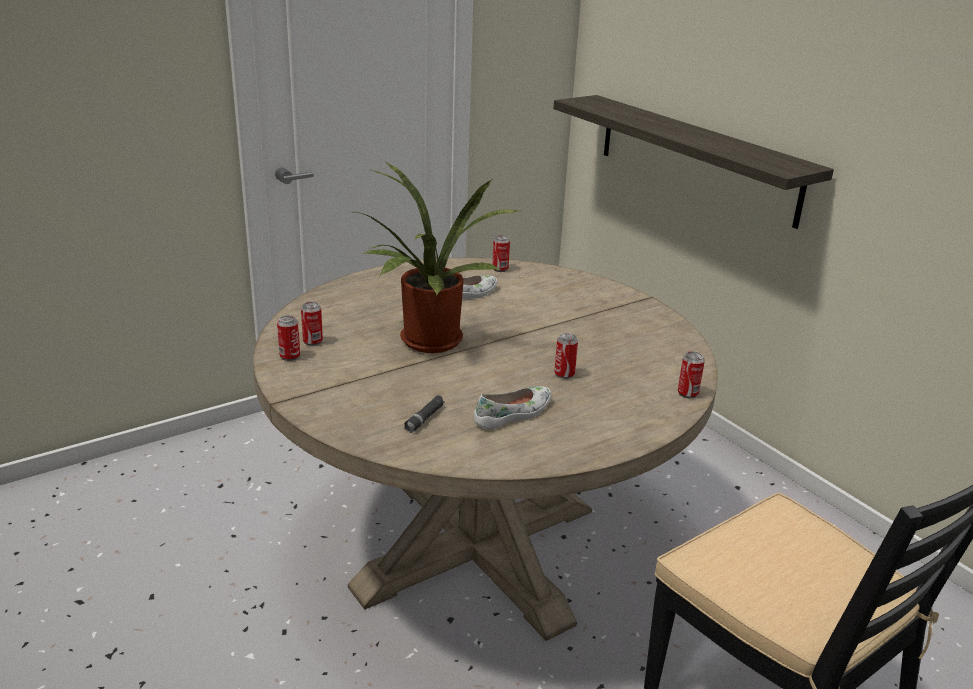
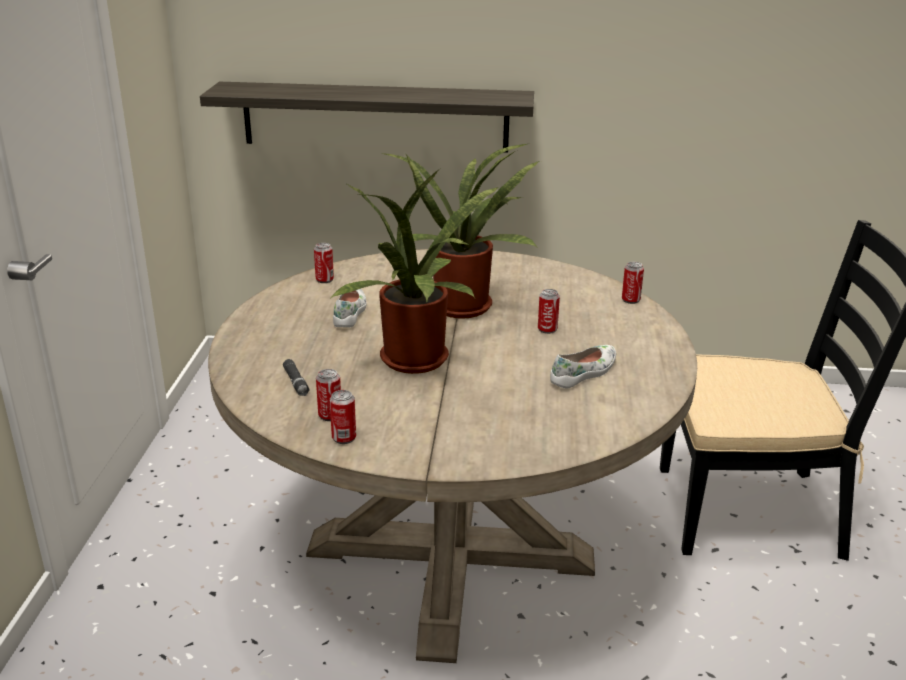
camera: 50 degrees left, 0 degrees up
(424, 418) = (547, 413): black flashlight -> black flashlight (296, 382)
(514, 414) = (584, 373): white shoe -> white shoe turned 45 degrees clockwise
(549, 328) = (464, 304): none -> potted plant

